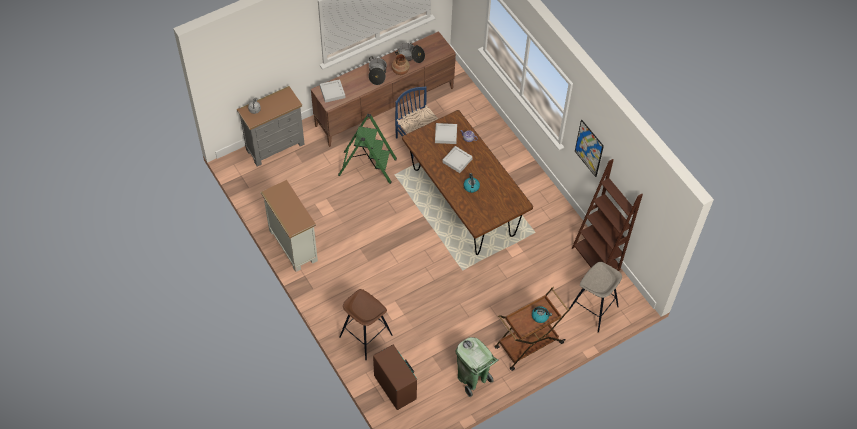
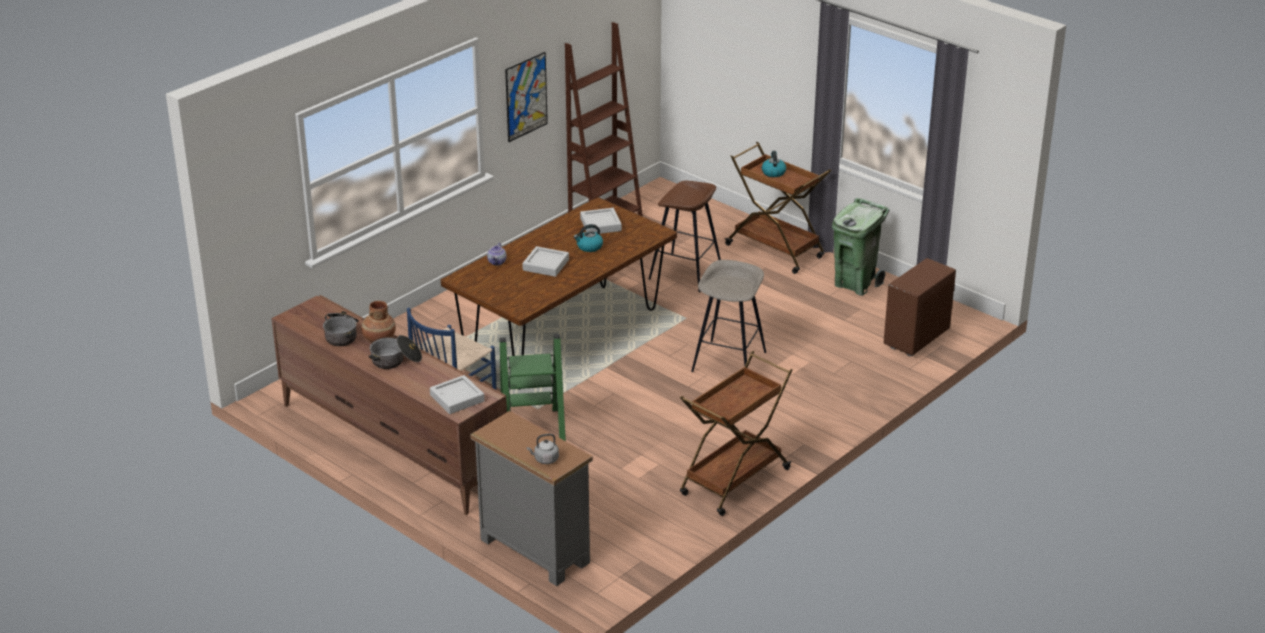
camera: 105 degrees left, 25 degrees down
(293, 245) = (734, 482): white dresser -> brown cart
(365, 336) = (852, 379): brown stool -> brown stool (685, 273)
(445, 135) = (498, 282): grey tray -> grey tray (600, 225)
(592, 309) = (688, 214): grey stool -> grey stool (729, 362)

